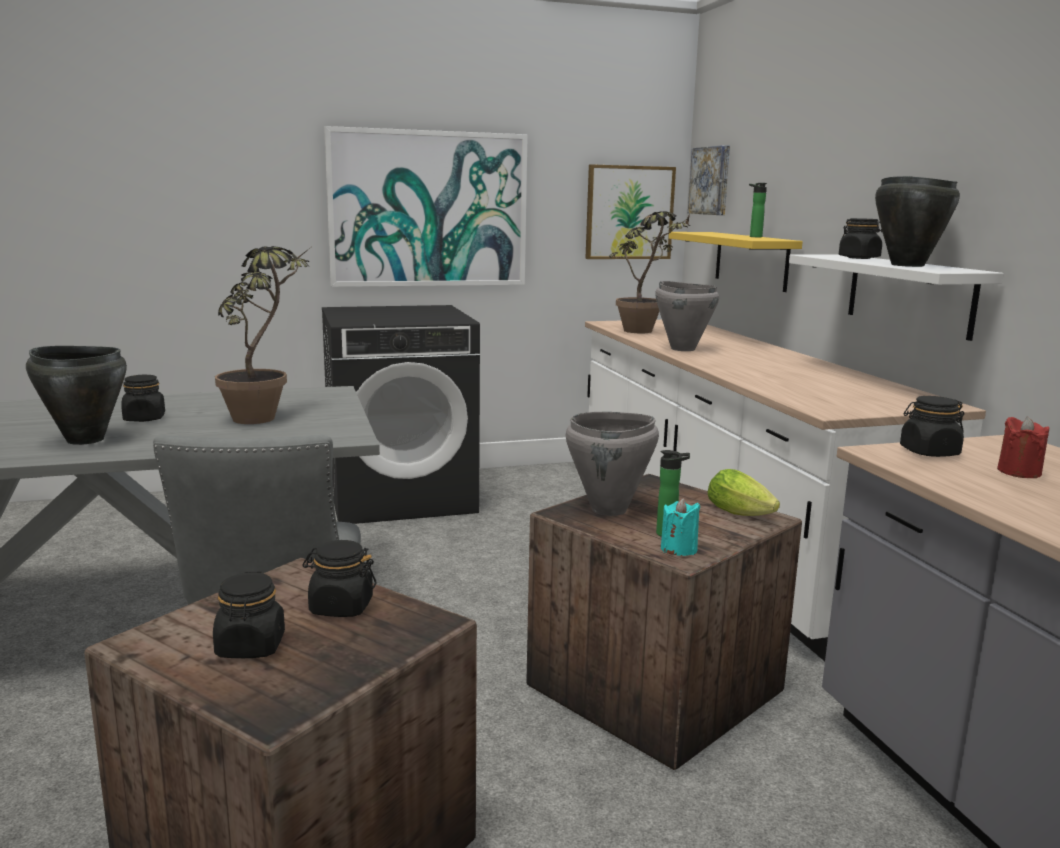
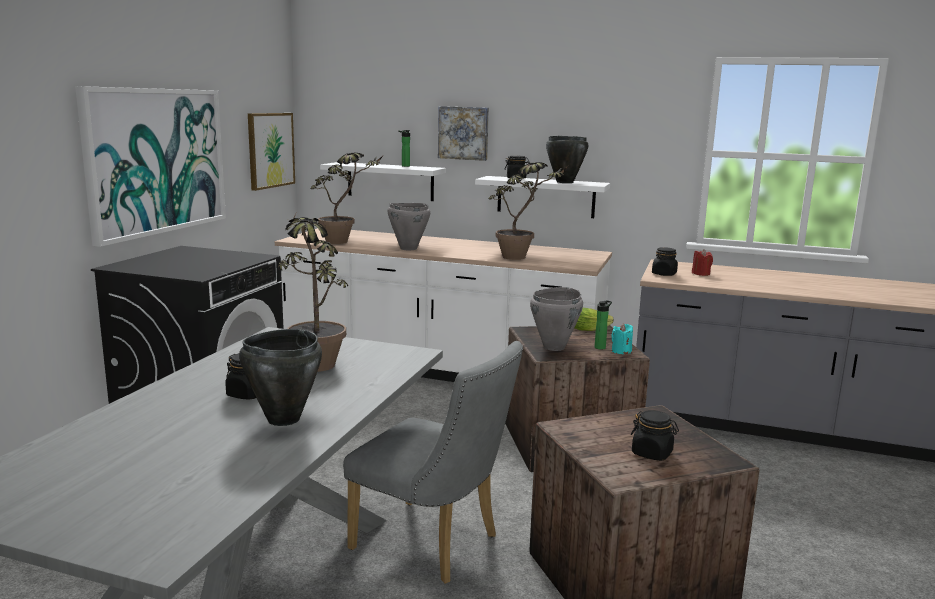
camera: 55 degrees left, 0 degrees up
(341, 607) = (621, 426): black jar -> none
(711, 181) = (330, 124): picture -> picture (463, 133)
(751, 260) = (390, 181): yellow shelf -> white shelf
(779, 384) = (522, 258): none -> potted plant

